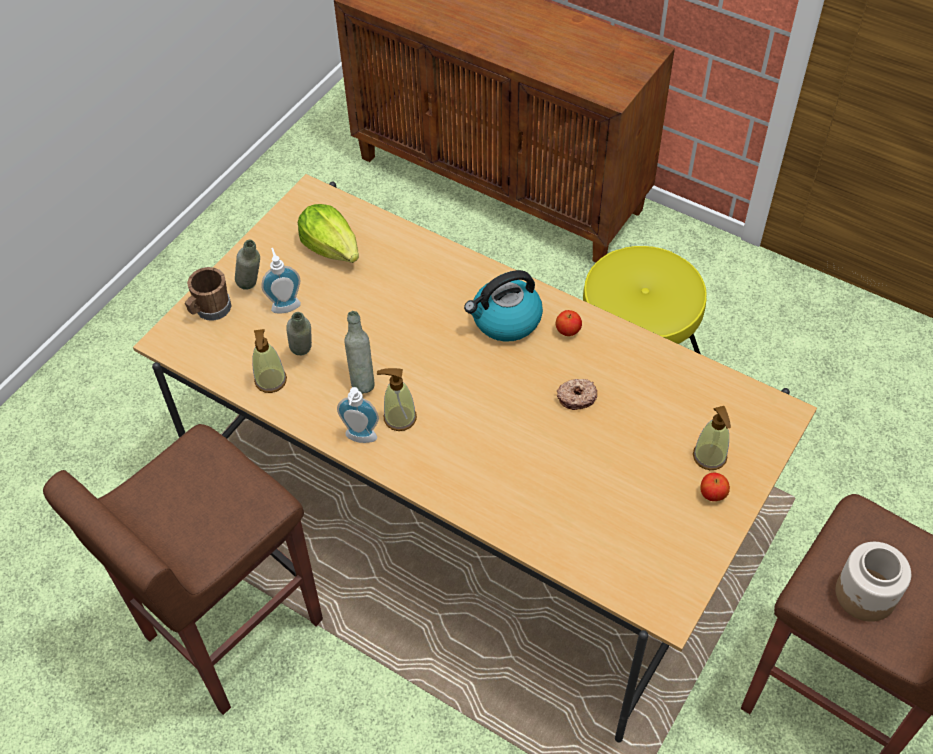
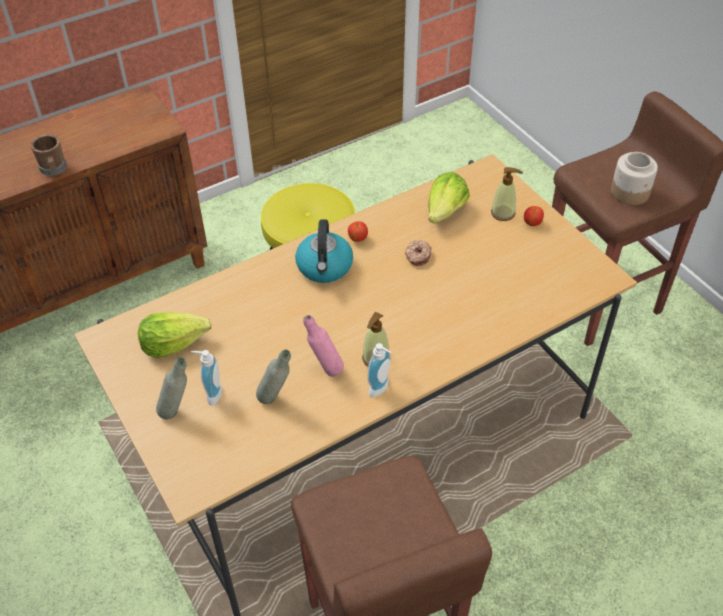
camera: 65 degrees left, 5 degrees down
(210, 310) = (178, 449): brown mug -> brown mug (53, 169)
(271, 381) = (286, 429): soap dispenser -> none
(362, 380) = (325, 369): grey bottle -> pink bottle
(671, 396) = (445, 211): none -> lettuce

